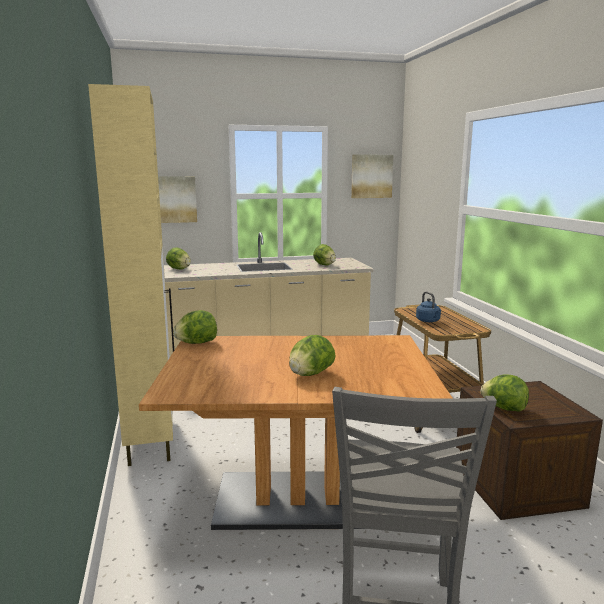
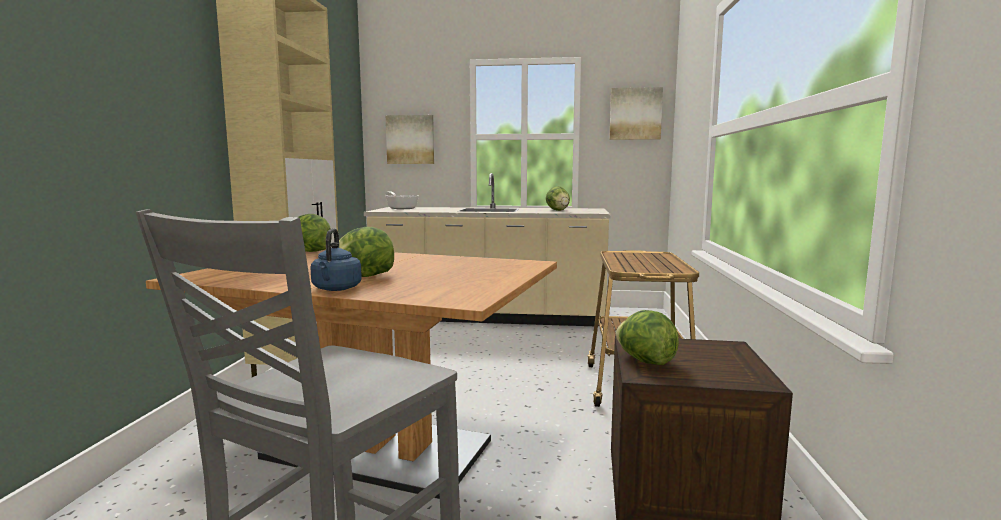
camera: 20 degrees right, 5 degrees down
(179, 269) = (400, 208): lettuce -> frying pan
(428, 321) = (625, 261): blue kettle -> blue kettle (336, 289)

